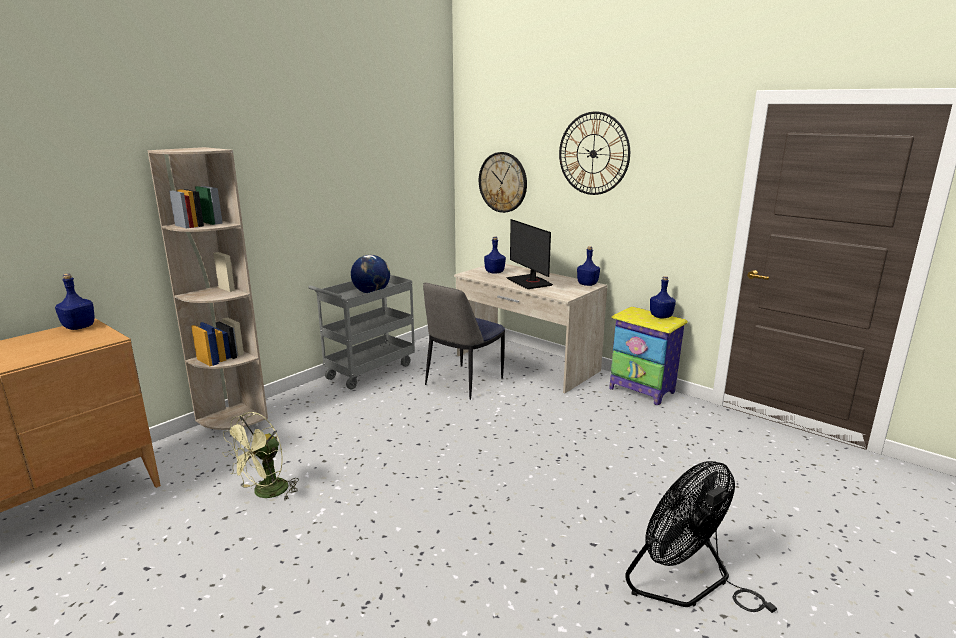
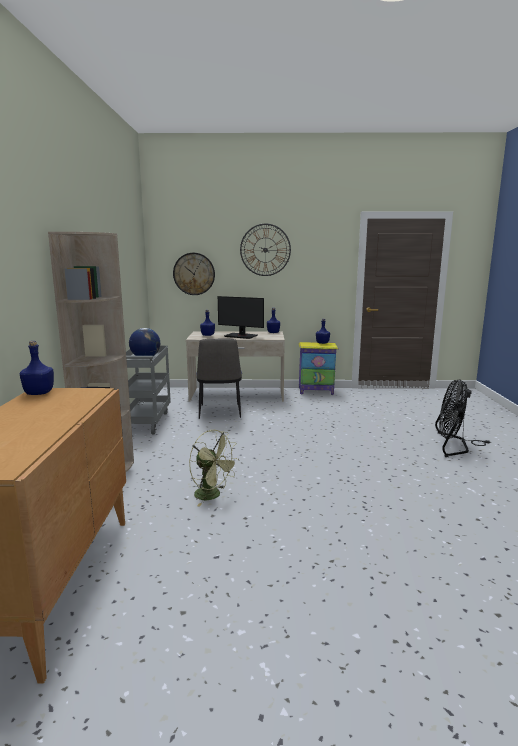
camera: 40 degrees left, 5 degrees down
(265, 493) = (212, 495): green fan -> green fan turned 45 degrees counterclockwise

